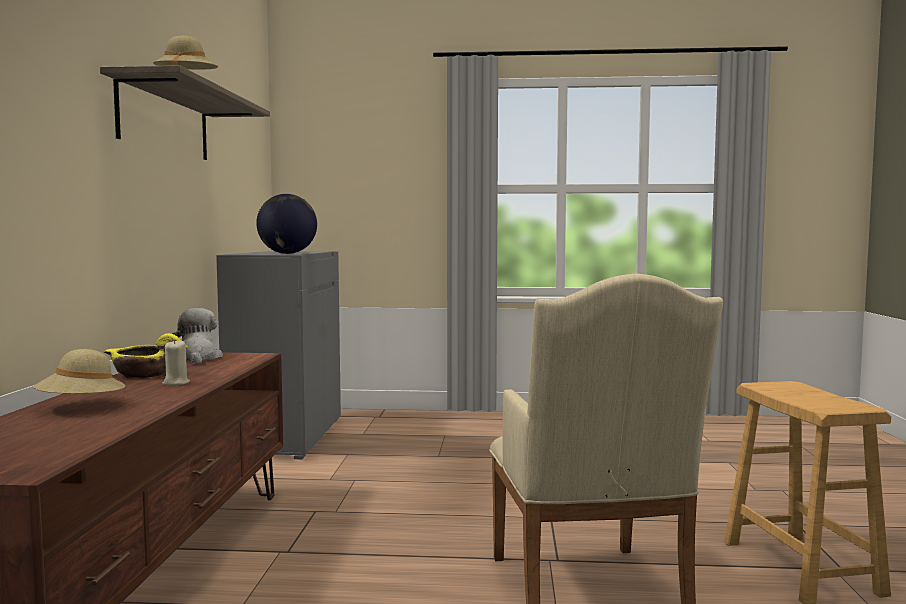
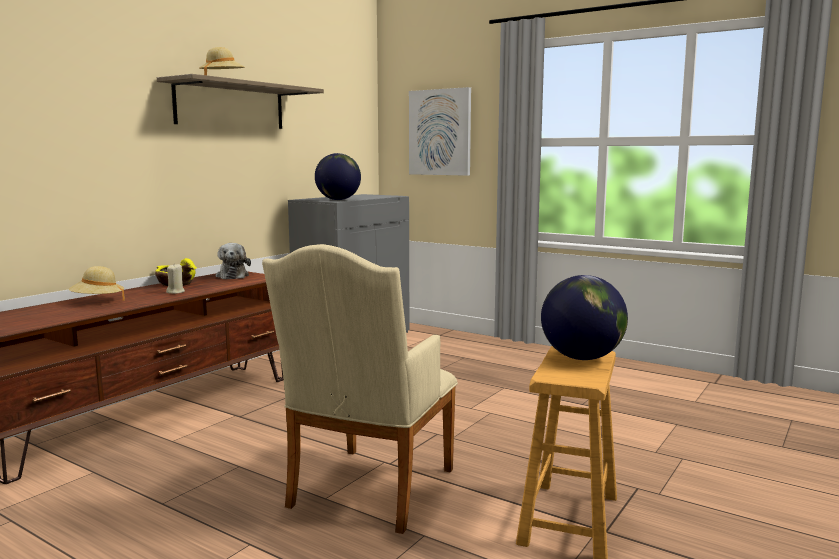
camera: 30 degrees right, 5 degrees up
(198, 358) = (232, 276): plush toy -> plush toy turned 150 degrees clockwise
(362, 177) = (440, 132): none -> picture
(797, 390) = (581, 358): none -> globe

